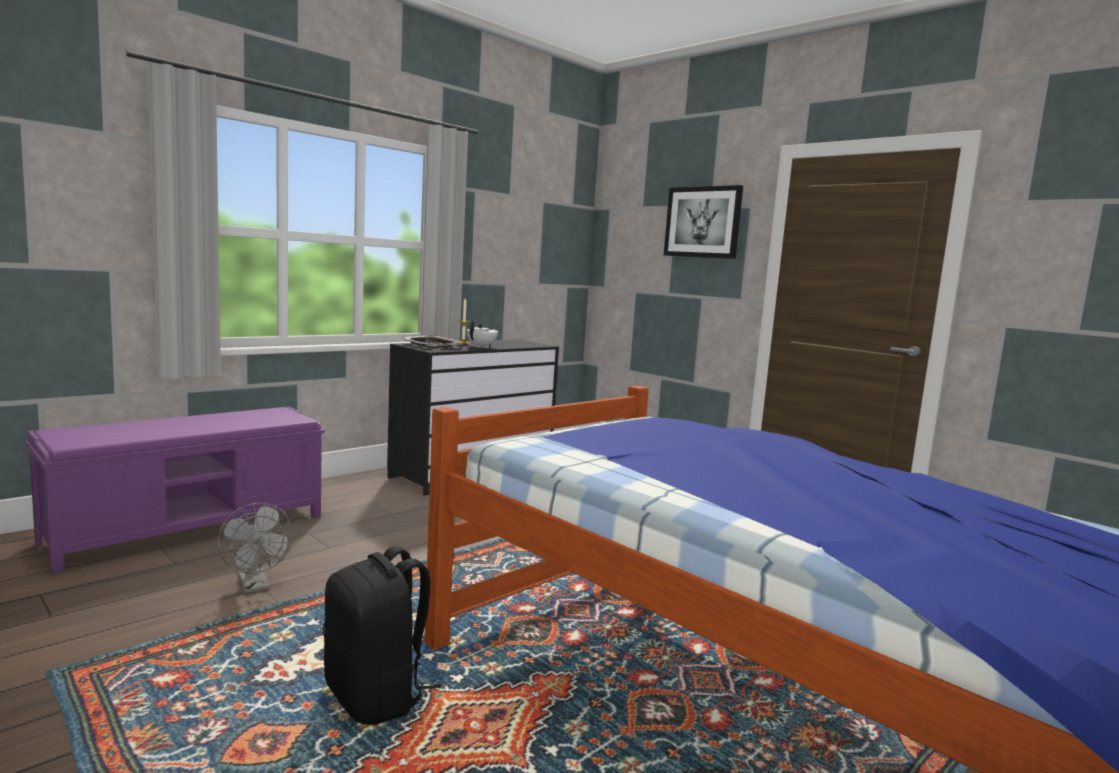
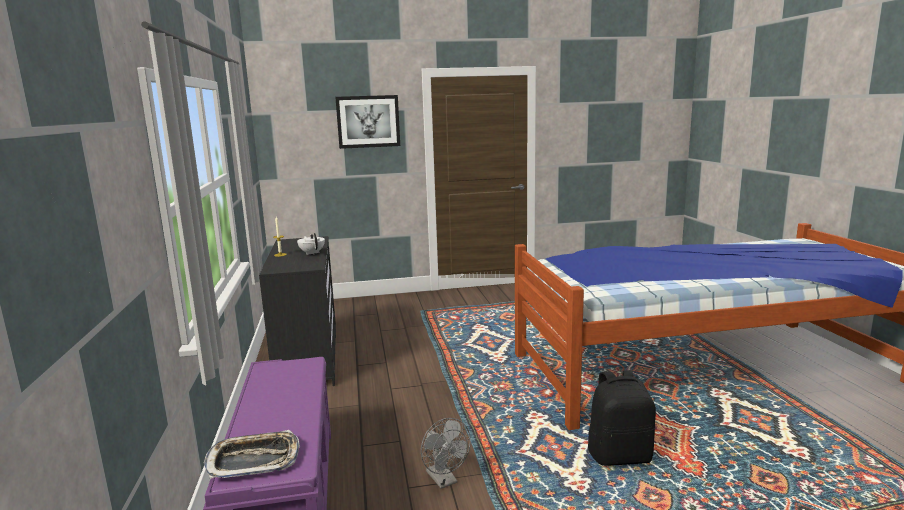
camera: 55 degrees left, 5 degrees up
(255, 586) = (444, 480): grey fan -> grey fan turned 60 degrees clockwise
(431, 346) = (291, 265): tray -> tray (254, 460)

